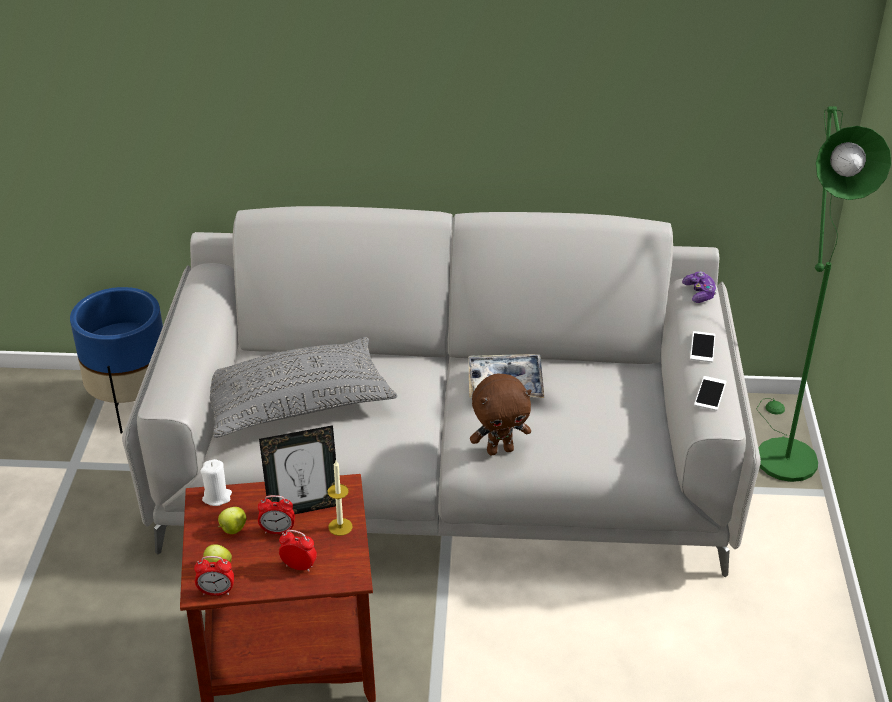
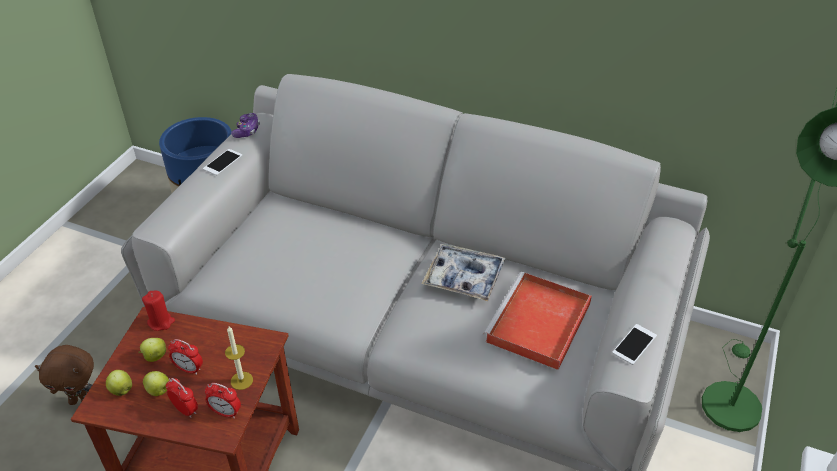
camera: 20 degrees right, 5 degrees up
(216, 592) = (106, 413): alarm clock -> alarm clock (226, 412)
(217, 497) = (161, 322): white candle -> red candle
(259, 558) = (159, 391): none -> apple
(296, 403) = (281, 251): grey pillow -> none
(303, 508) = (222, 353): picture frame -> none
(500, 450) = (429, 340): brown plush toy -> brown plush toy (82, 401)
(601, 408) = (538, 324): none -> red tray
(699, 293) = (672, 236): game controller -> game controller (247, 131)
(702, 347) = (649, 293): phone -> phone (223, 162)

